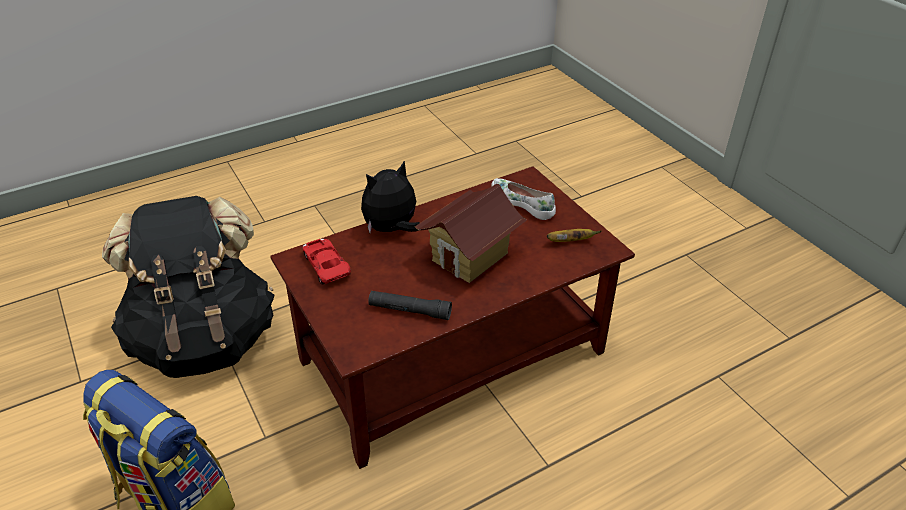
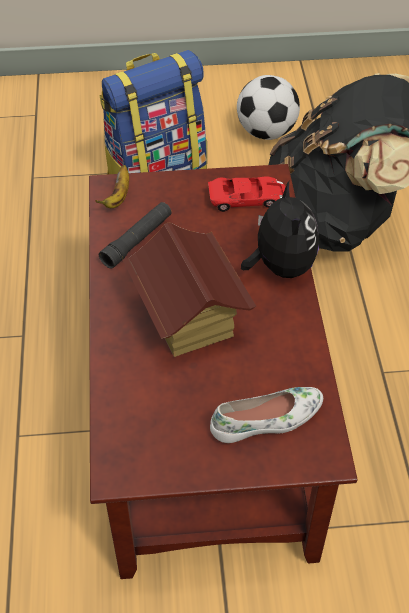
camera: 115 degrees right, 10 degrees up
(74, 429) = (266, 132): none -> football
(570, 241) = (156, 435): banana -> banana (118, 197)

